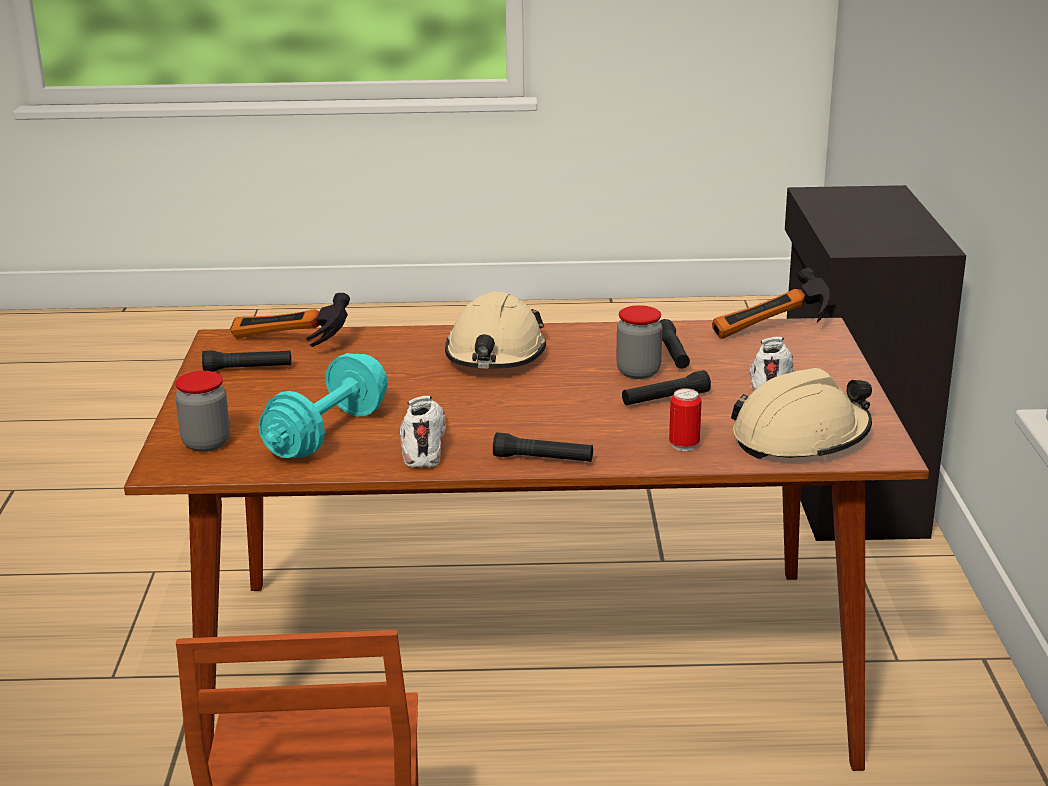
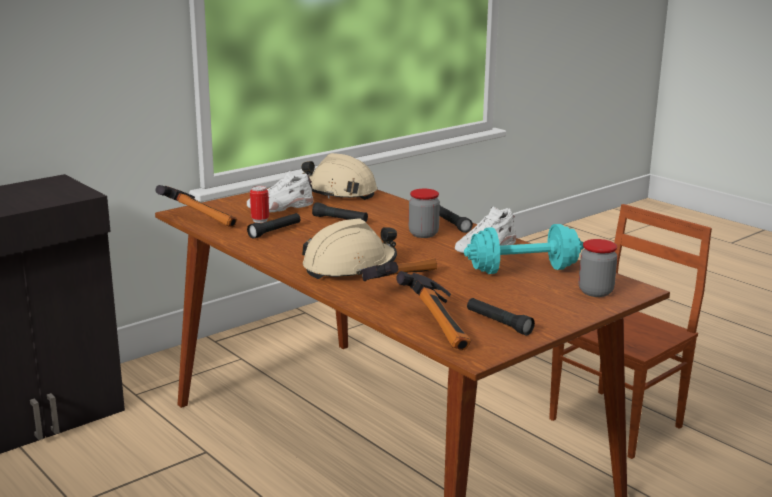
camera: 130 degrees left, 5 degrees down
(411, 360) = (397, 284): none -> hammer
(638, 372) = (314, 232): jar -> jar (423, 234)
(684, 445) = (386, 206): can -> can (260, 220)

